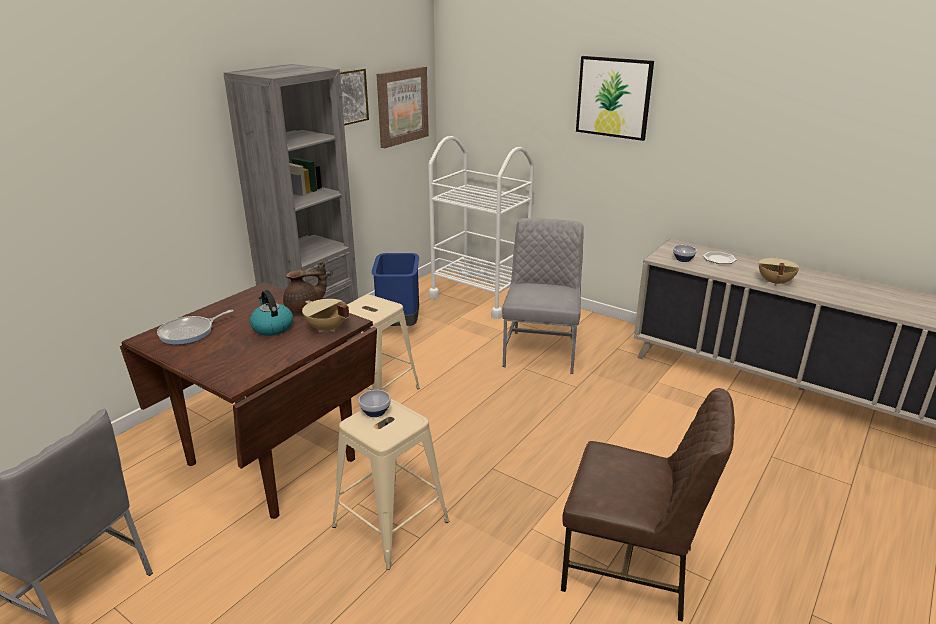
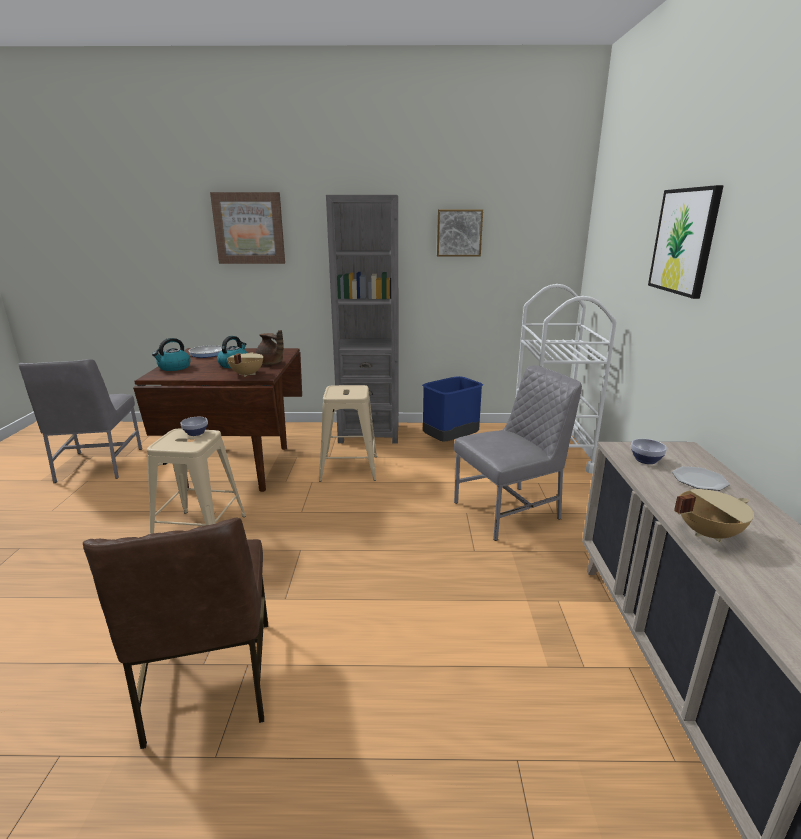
camera: 55 degrees right, 5 degrees down
(217, 364) = (174, 368): none -> kettle
(402, 106) = (531, 252): picture -> picture (249, 228)

